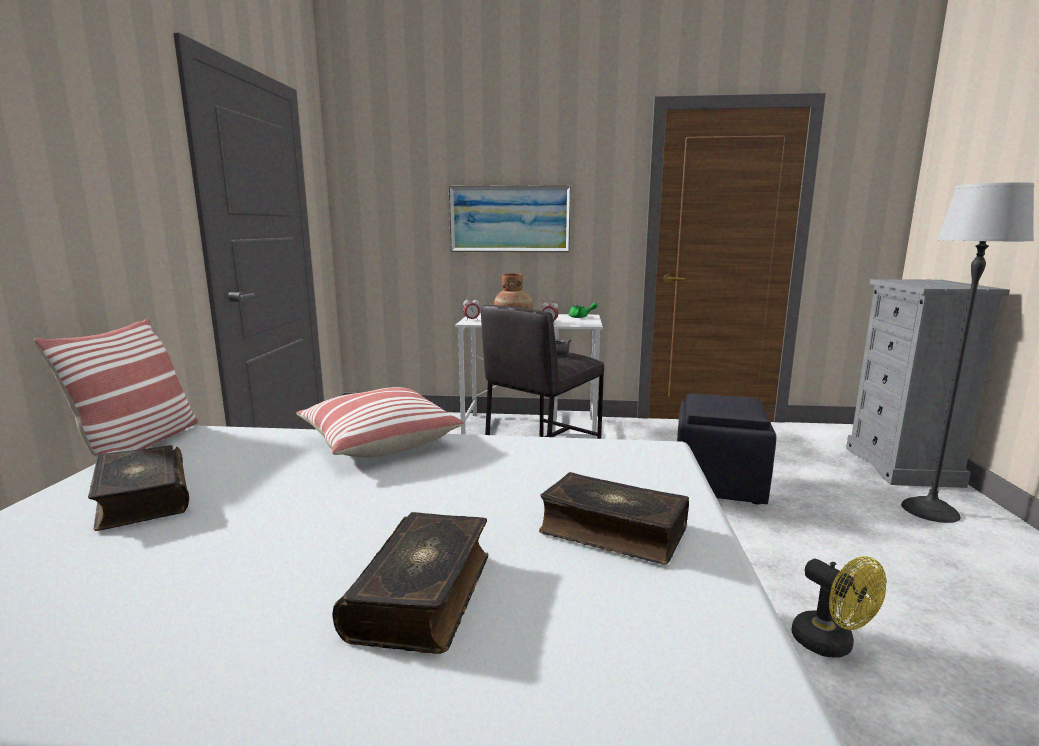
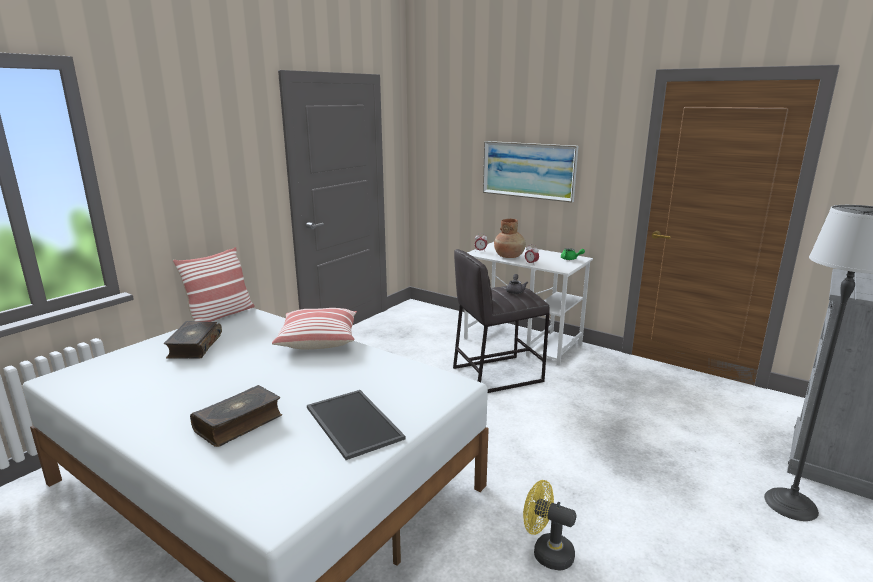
camera: 30 degrees right, 5 degrees up
(612, 531) = (351, 423): book -> tray
(719, 484) = (618, 425): black ottoman -> none
(831, 645) = (546, 552): yellow fan -> yellow fan turned 120 degrees clockwise

